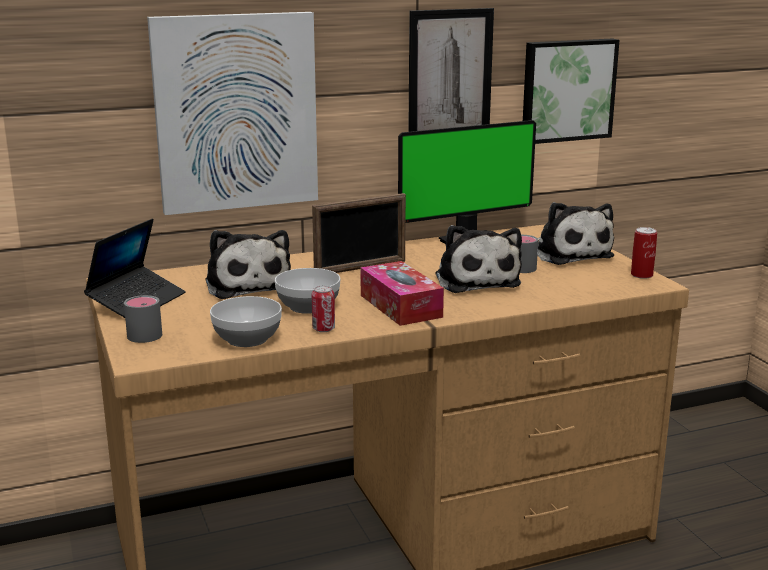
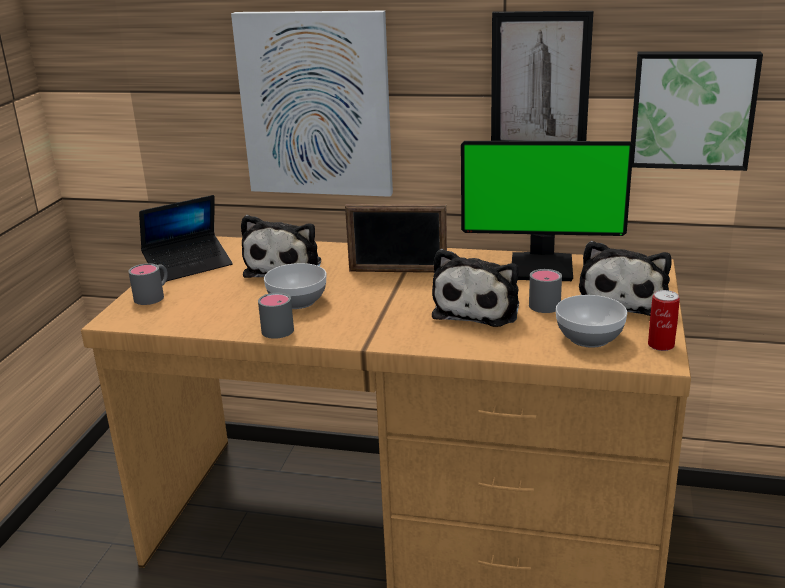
camera: 35 degrees right, 5 degrees up
(248, 338) = (209, 321): bowl -> bowl (590, 338)
(323, 329) = (274, 327): can -> grey mug
(400, 306) = (369, 320): tissue box -> none

